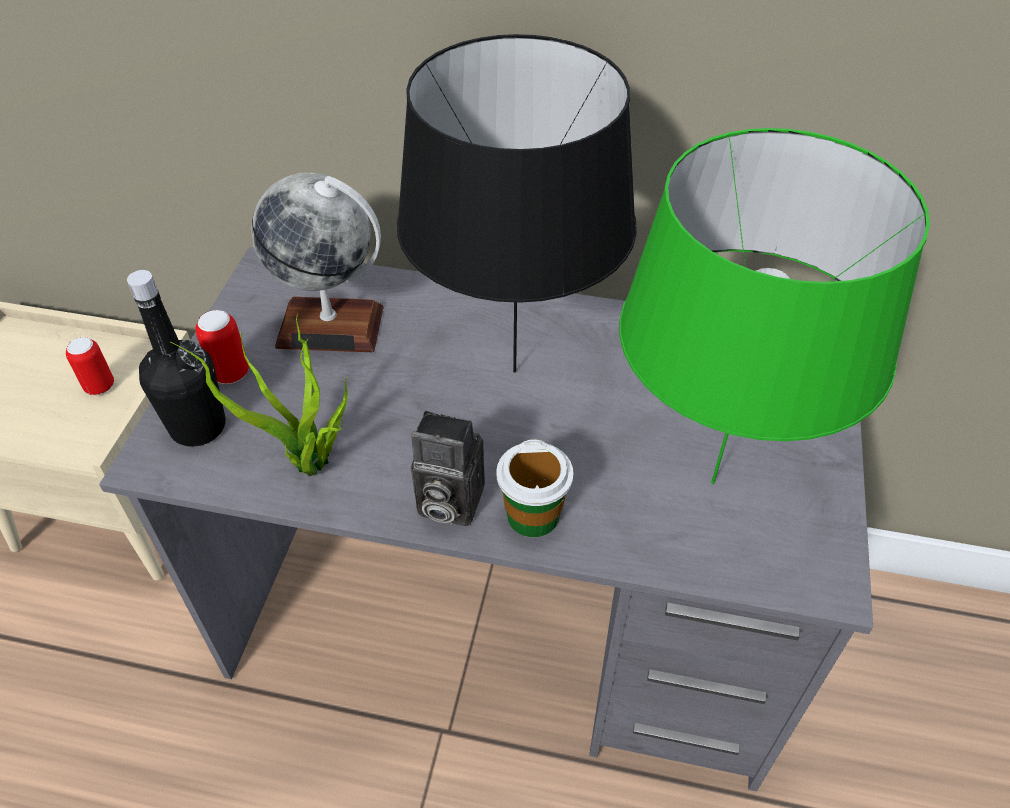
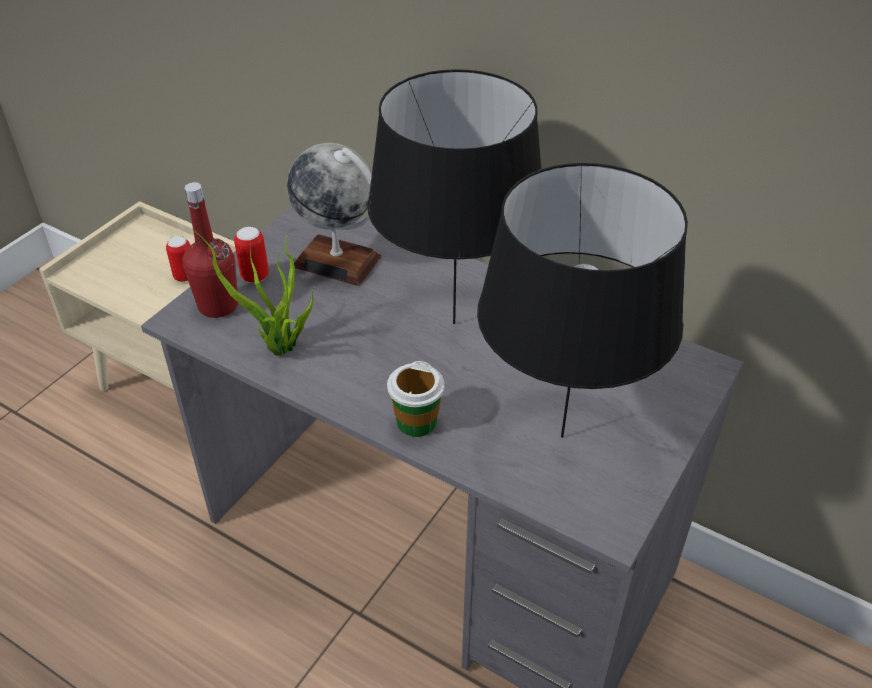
camera: 20 degrees right, 5 degrees down
(198, 427) = (218, 305): black bottle -> red bottle
(446, 502) = (360, 397): camera -> none
(713, 482) = (562, 436): green table lamp -> black table lamp

